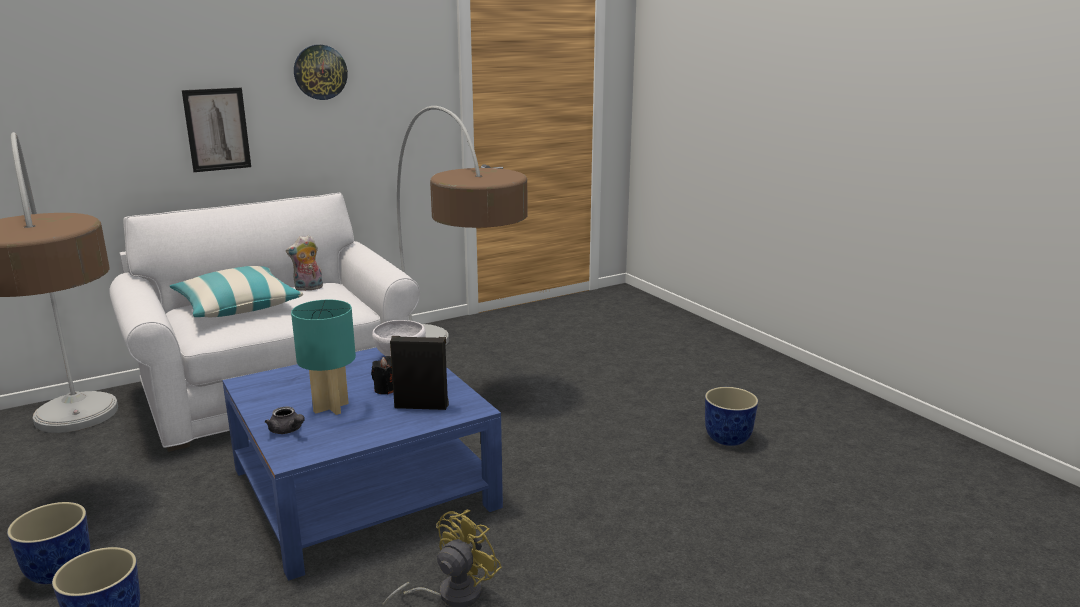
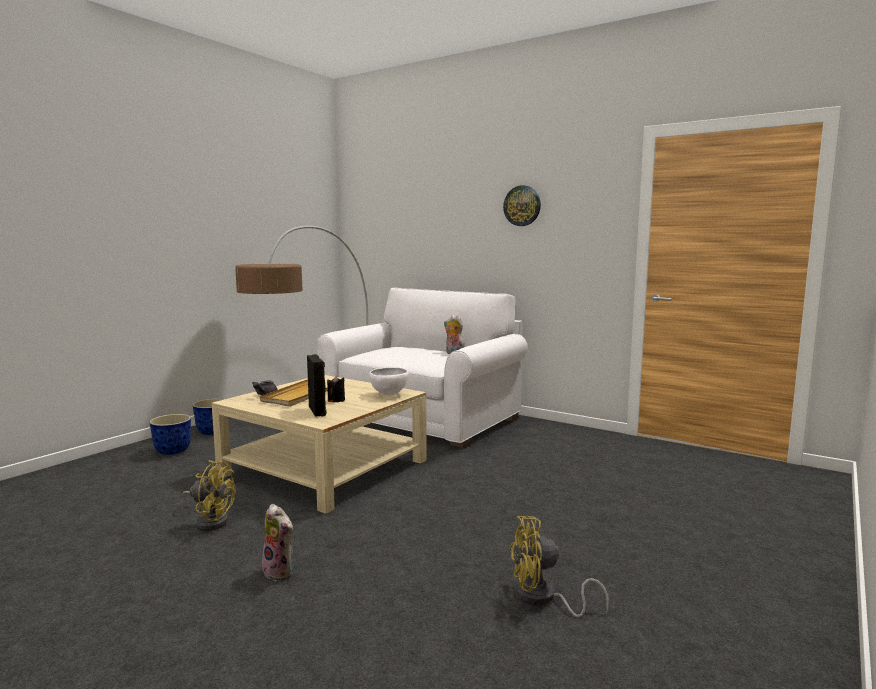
camera: 65 degrees right, 10 degrees down
(217, 129) = (456, 243): picture -> none
(237, 306) = (403, 350): pillow -> none
(330, 408) = (300, 396): turquoise table lamp -> beige tray
(363, 487) = (324, 467): blue coffee table -> beige coffee table
(454, 371) = (517, 453): floor lamp -> none
(616, 553) = (281, 571): none -> plush toy
(728, 439) = (543, 598): planter -> yellow fan

